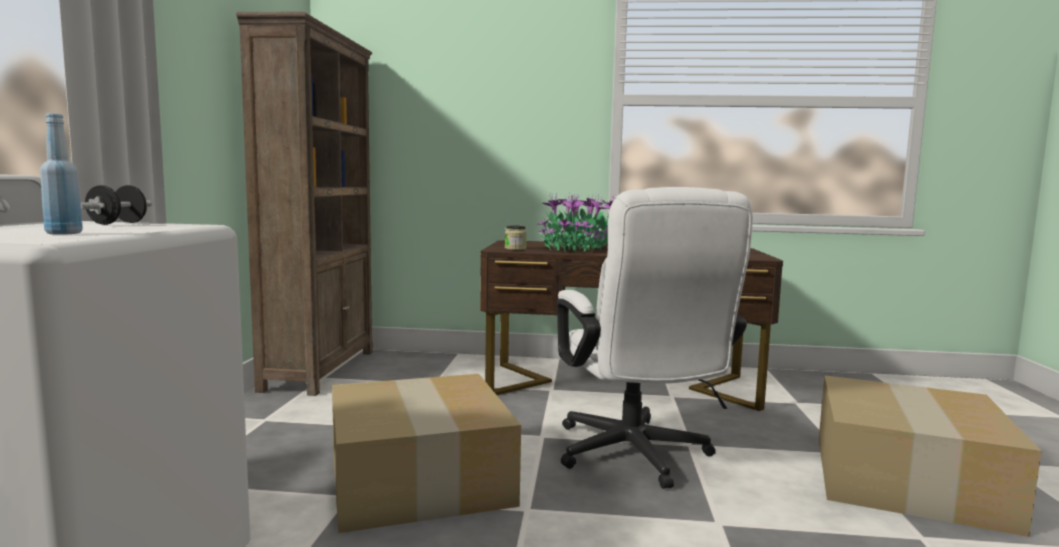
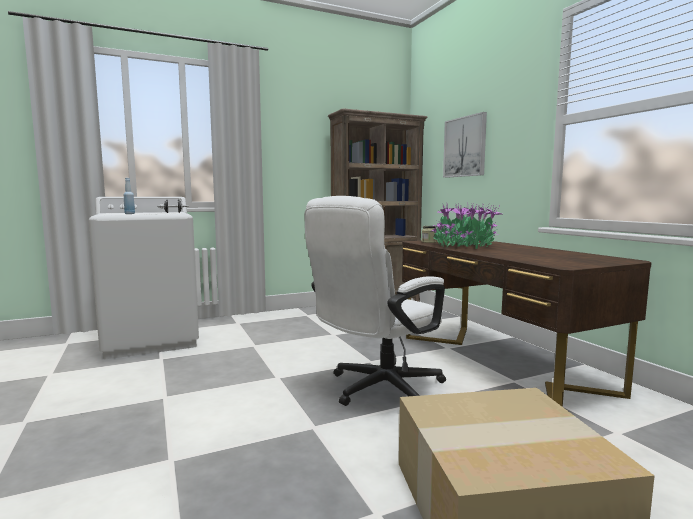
camera: 60 degrees right, 0 degrees up
(422, 479) = (284, 352): cardboard box -> none
(457, 111) = (465, 147): none -> picture

